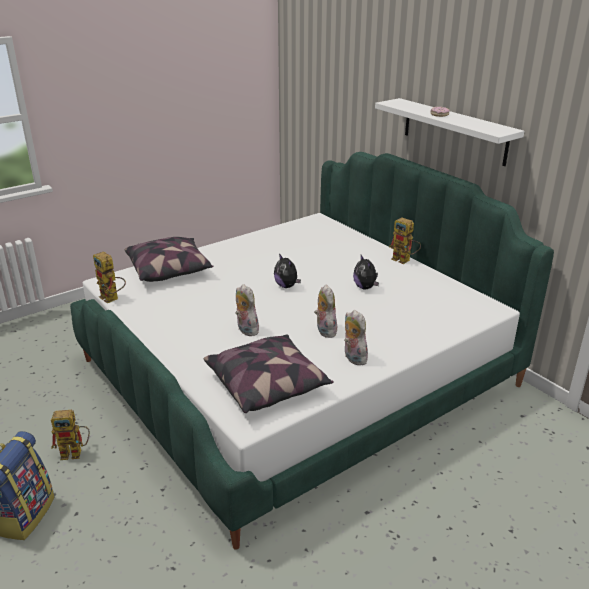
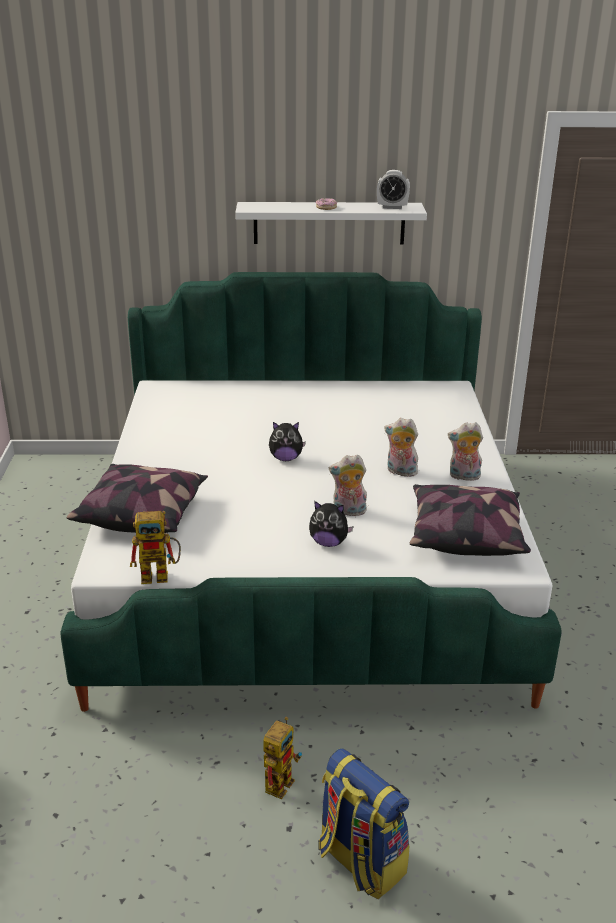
camera: 55 degrees left, 0 degrees up
(365, 287) = (344, 422): plush toy -> plush toy (328, 543)
(404, 260) = (318, 385): toy robot -> none
(486, 127) = (392, 207): none -> alarm clock

